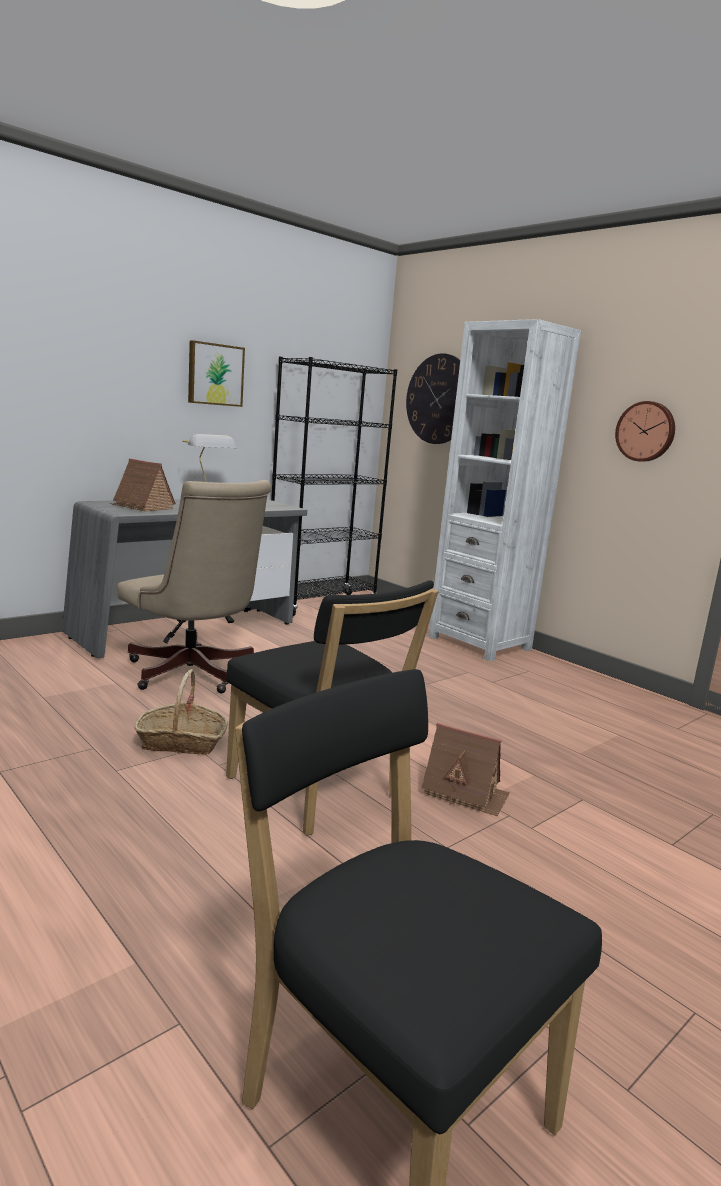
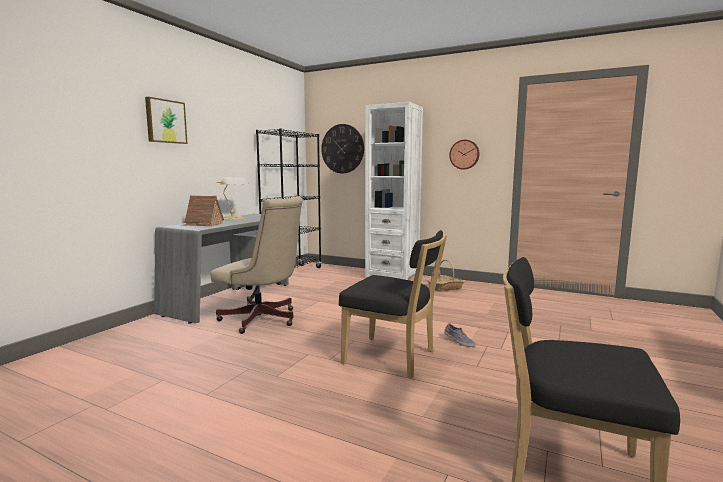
camera: 20 degrees left, 5 degrees down
(181, 742) = (296, 353): basket -> basket (445, 288)
(215, 374) = (224, 142): picture -> picture (165, 121)
(465, 793) = (458, 342): toy house -> shoe

